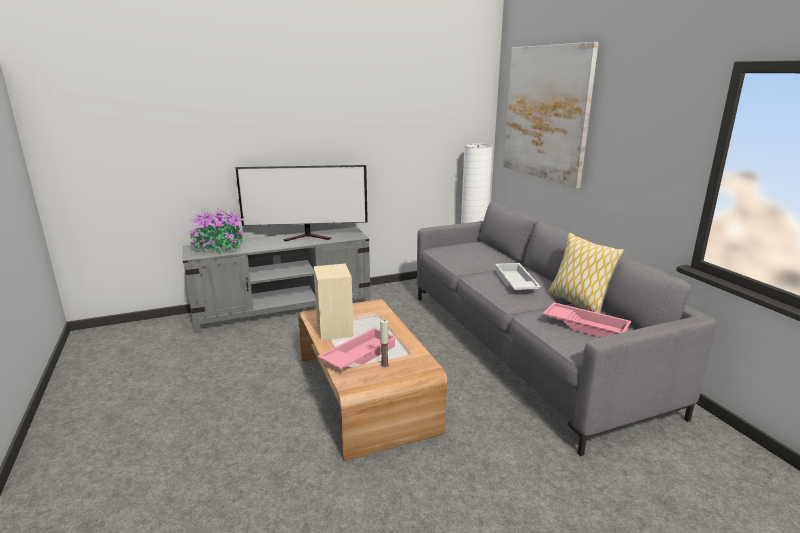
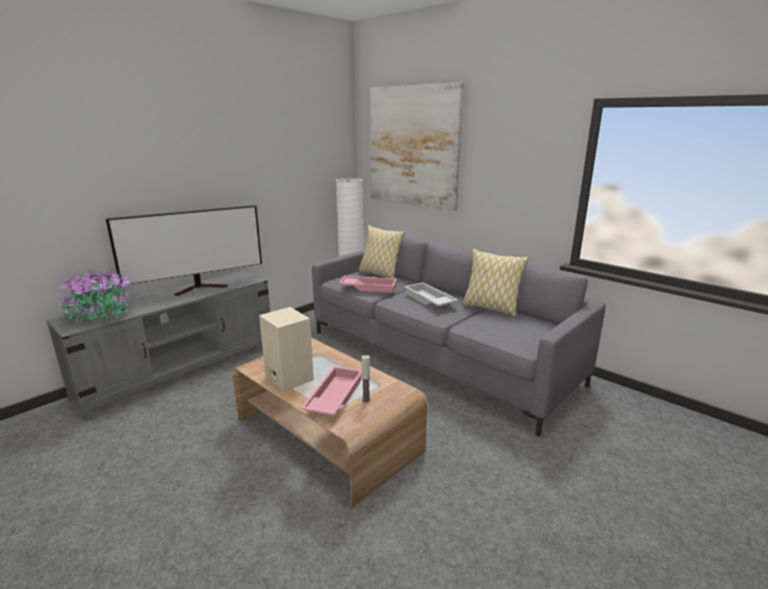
camera: 25 degrees left, 0 degrees up
(487, 249) = (380, 274): none -> pillow
(586, 326) = (514, 326): pink tray -> pink tray (369, 287)

